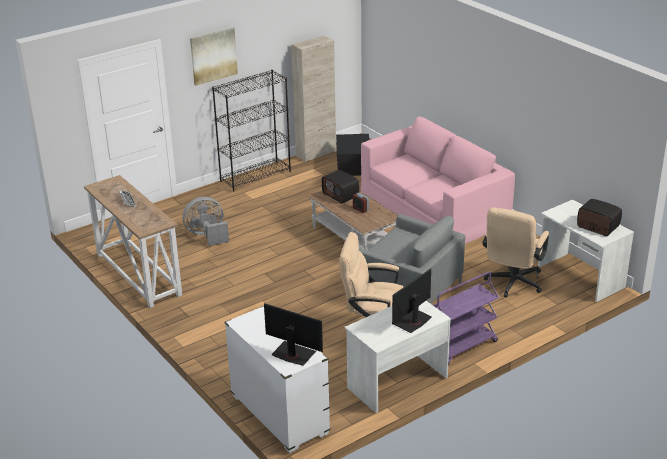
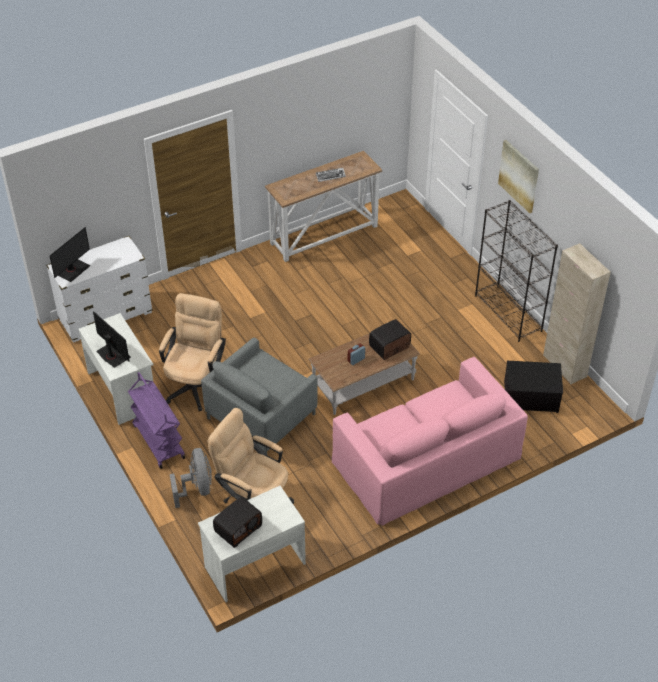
camera: 95 degrees right, 15 degrees up
(207, 236) = (385, 277): grey fan -> grey fan (197, 489)

